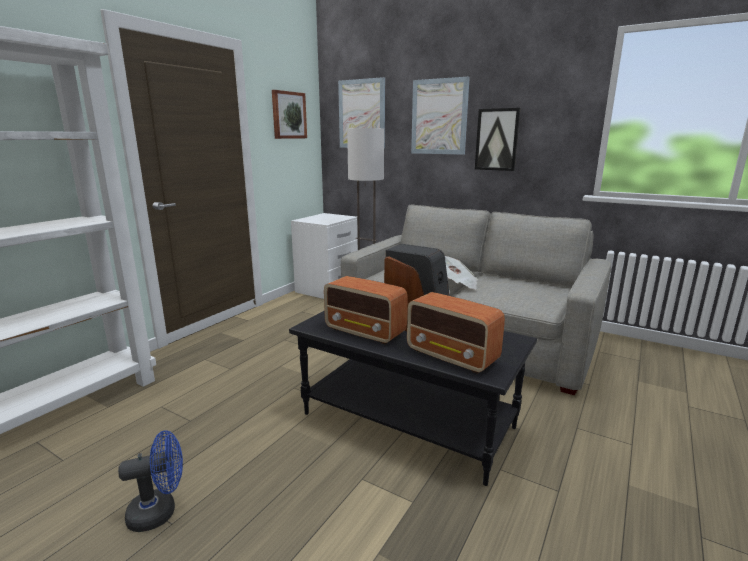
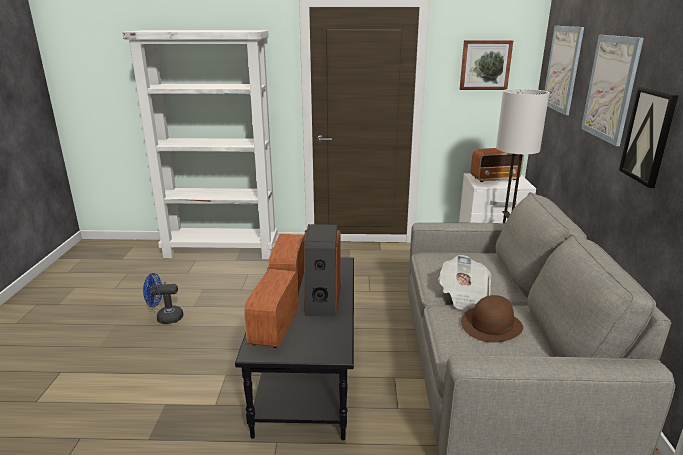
camera: 60 degrees right, 5 degrees up
(160, 511) = (165, 318): blue fan -> blue fan turned 135 degrees clockwise
(321, 218) = (495, 178): none -> radio
(505, 287) = (491, 324): none -> brown hat

